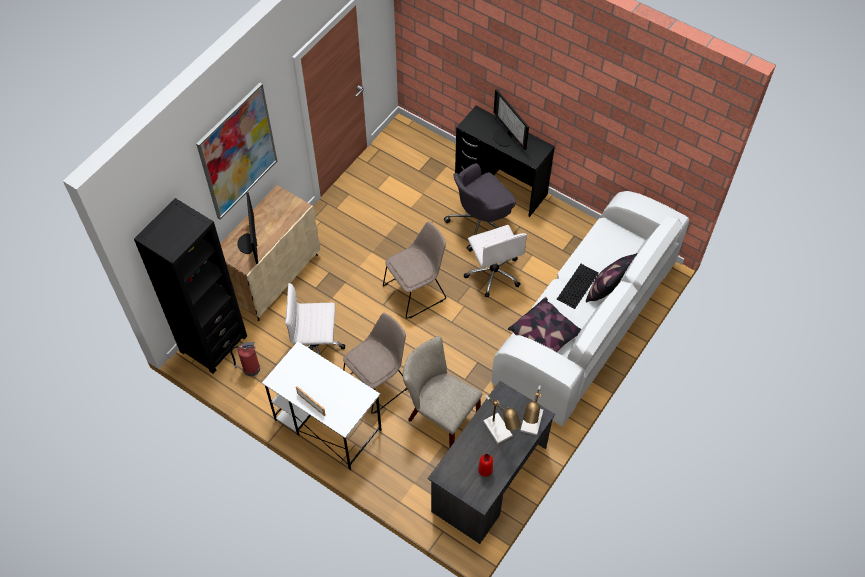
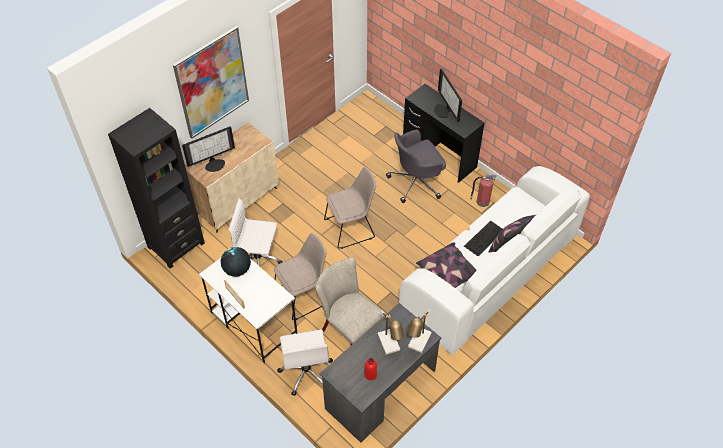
camera: 10 degrees right, 5 degrees down
(249, 243) = (214, 163): monitor -> monitor turned 120 degrees counterclockwise
(250, 368) = (201, 269): fire extinguisher -> fire extinguisher (482, 201)
(306, 370) = (237, 270): none -> globe
(493, 273) = (418, 223): white office chair -> white office chair (306, 372)

